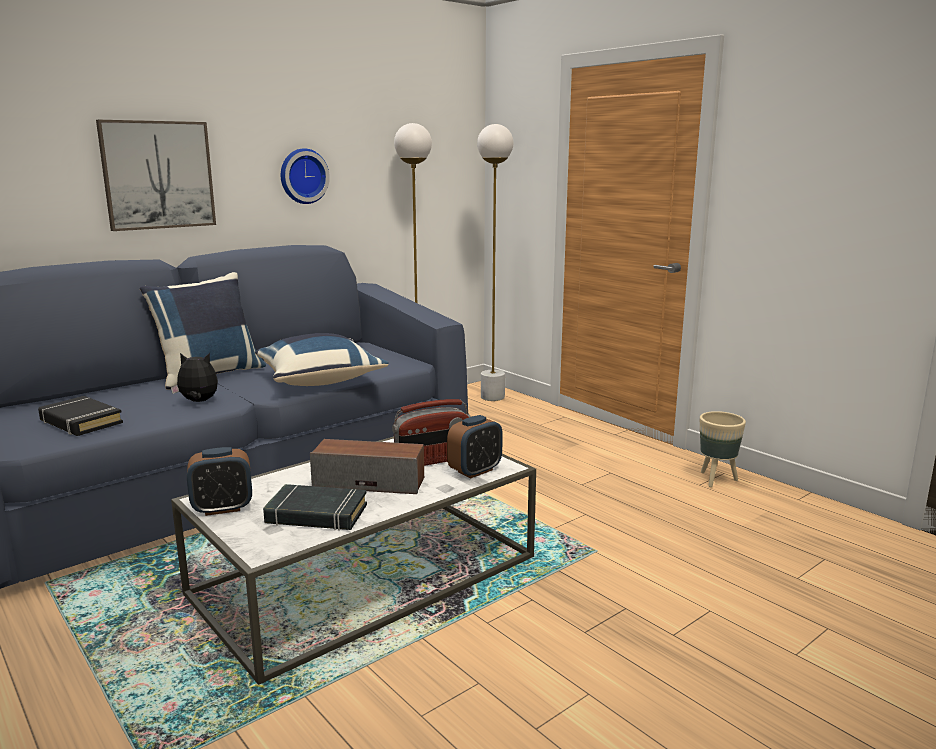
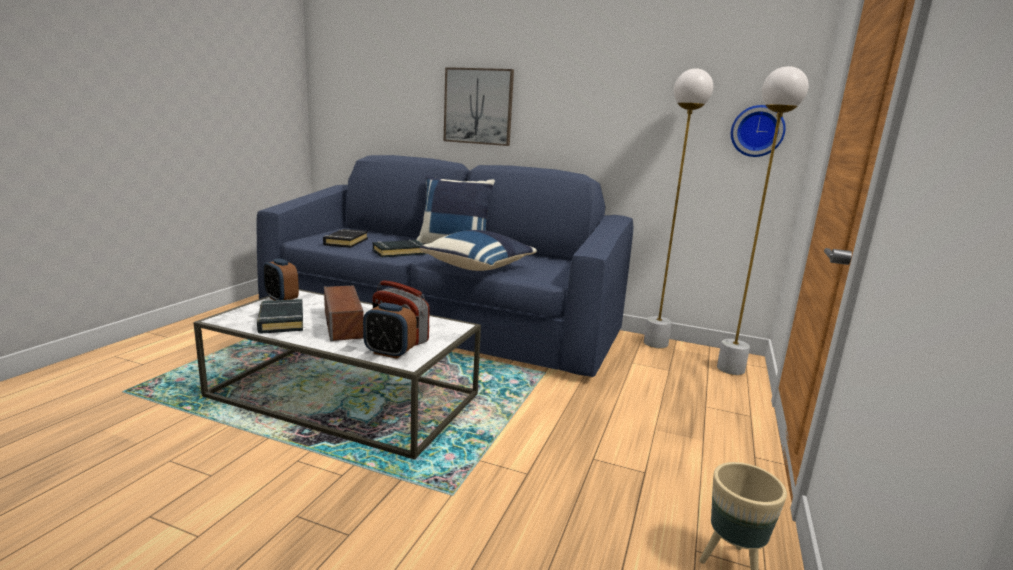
camera: 60 degrees right, 0 degrees up
(198, 402) = (399, 252): plush toy -> black book
(303, 176) = (586, 115): wall clock -> wall clock (757, 131)

